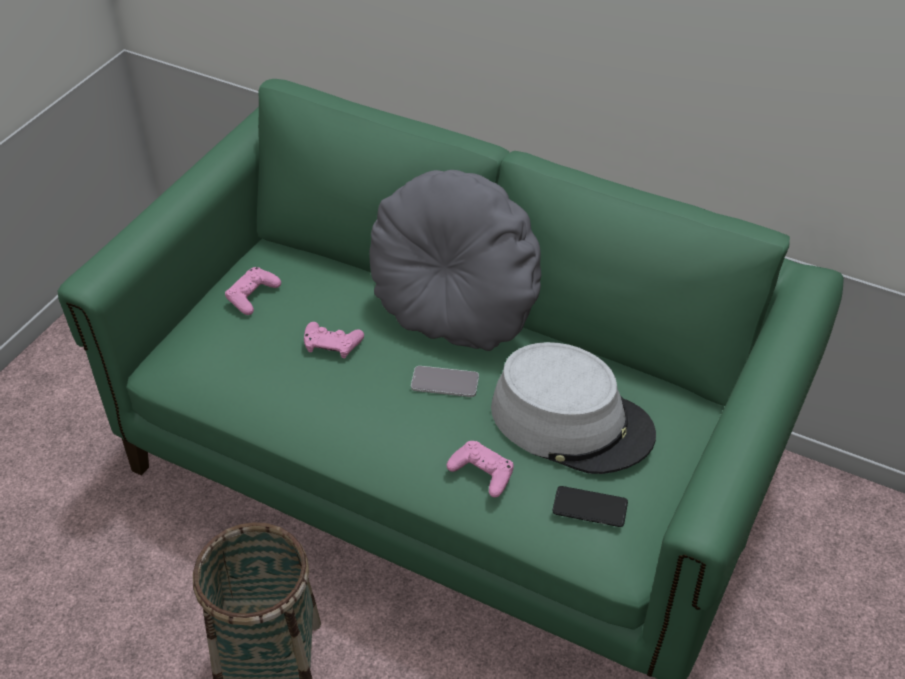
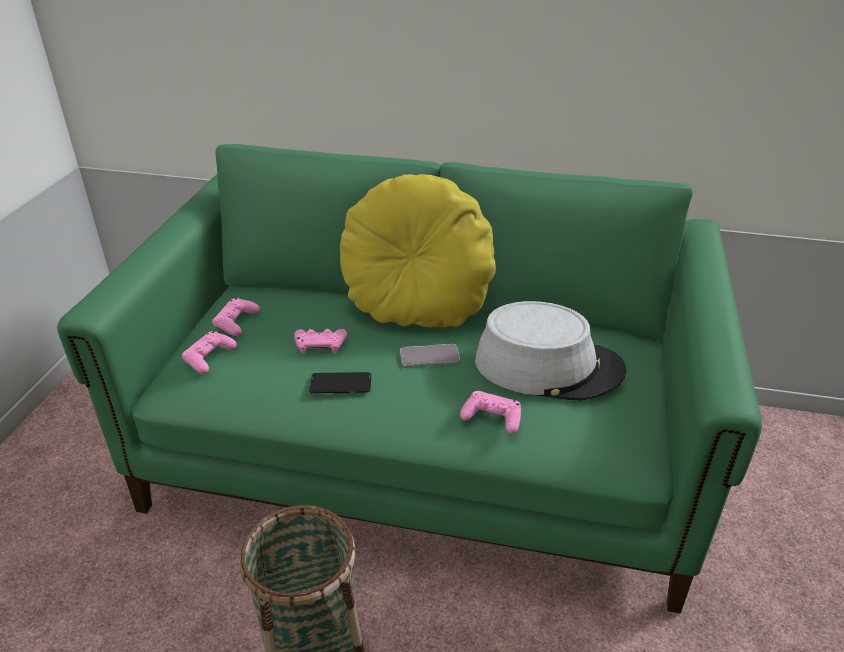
camera: 15 degrees left, 10 degrees down
(212, 337) = (209, 357): none -> pink game controller
(454, 320) = (417, 312): grey pillow -> yellow pillow
(590, 507) = (595, 426): phone -> phone (340, 384)

